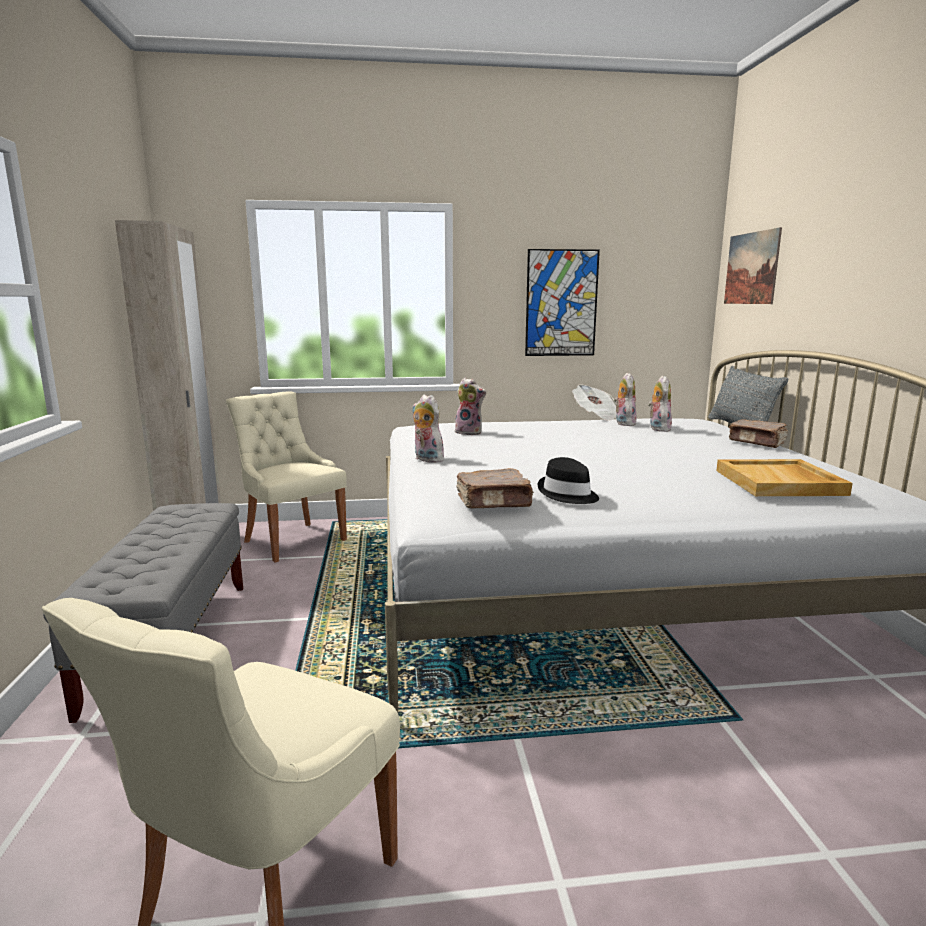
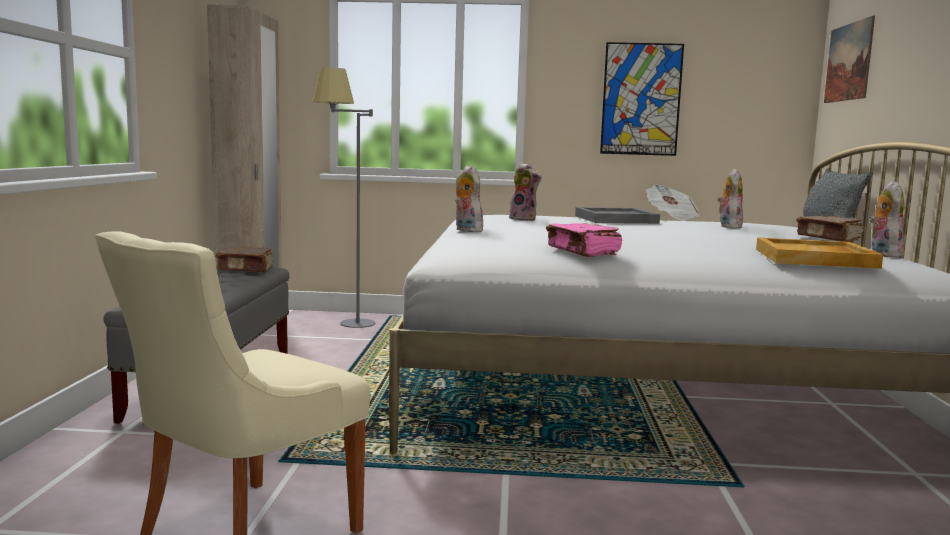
camera: 10 degrees right, 5 degrees down
(292, 540) = (345, 326): beige chair -> grey floor lamp
(494, 502) = (507, 251): brown book -> brown book (246, 270)
(553, 425) = (616, 219): none -> grey tray
(568, 494) = (583, 252): black hat -> pink book
(623, 423) = (695, 222): plush toy -> plush toy (882, 254)

